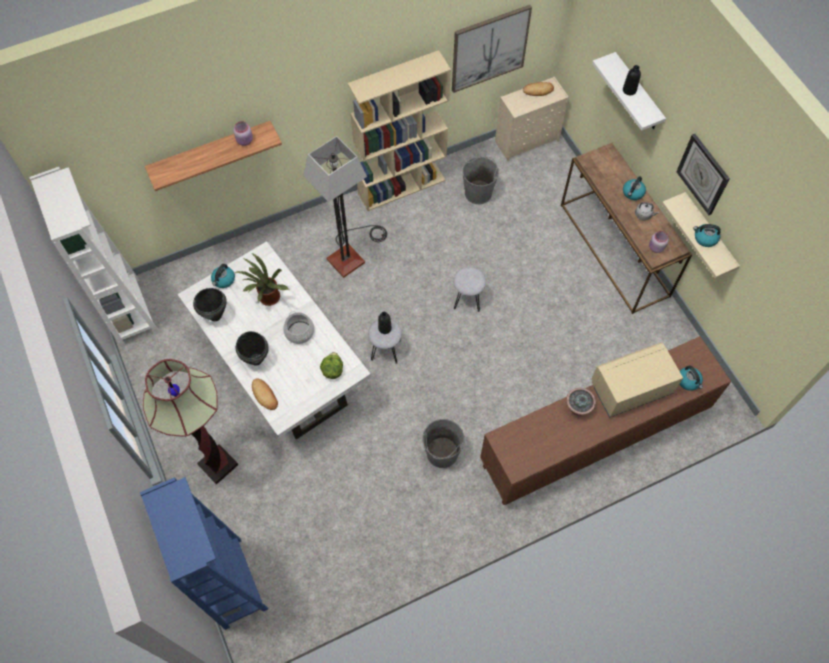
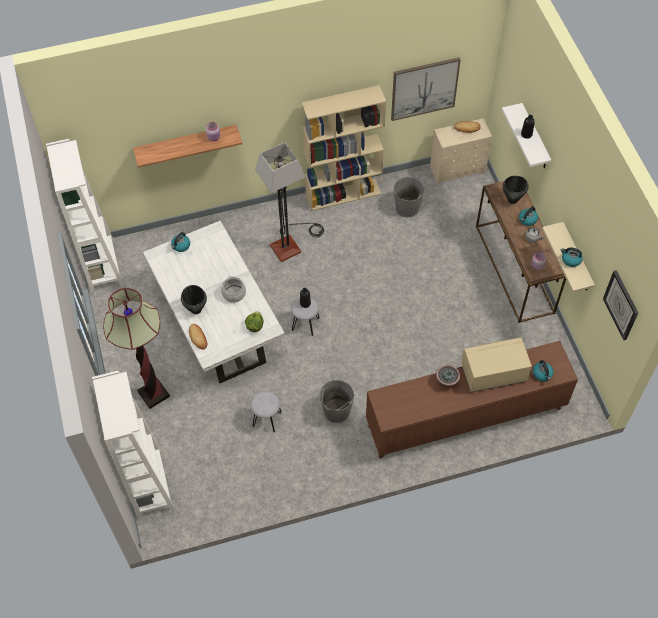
camera: 10 degrees right, 5 degrees down
(215, 316) = (170, 272): black cooking pot -> black cooking pot (512, 200)
(233, 583) = (150, 485): blue bookcase -> white bookcase
(268, 299) = (213, 265): potted plant -> none
(467, 299) = (381, 293): grey stool -> grey stool (267, 419)
(703, 174) = (573, 207): wall clock -> wall clock (621, 305)

